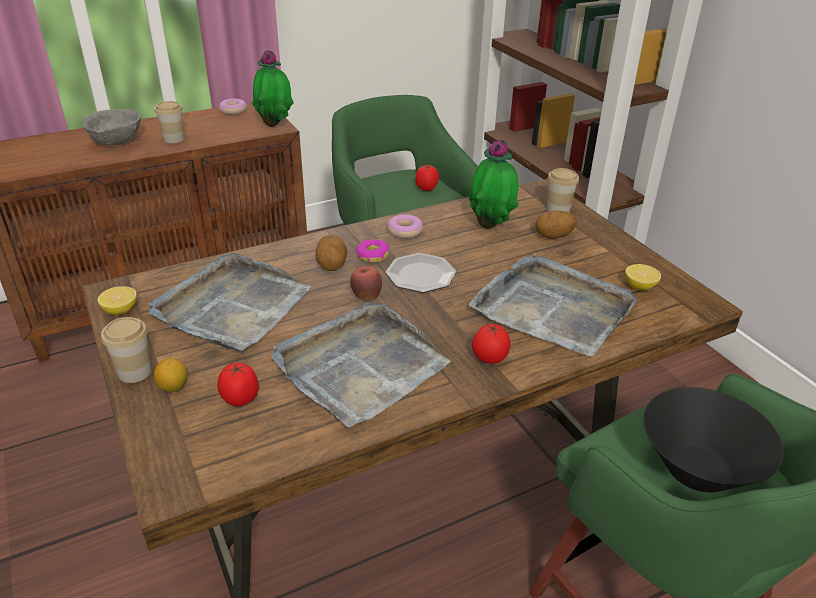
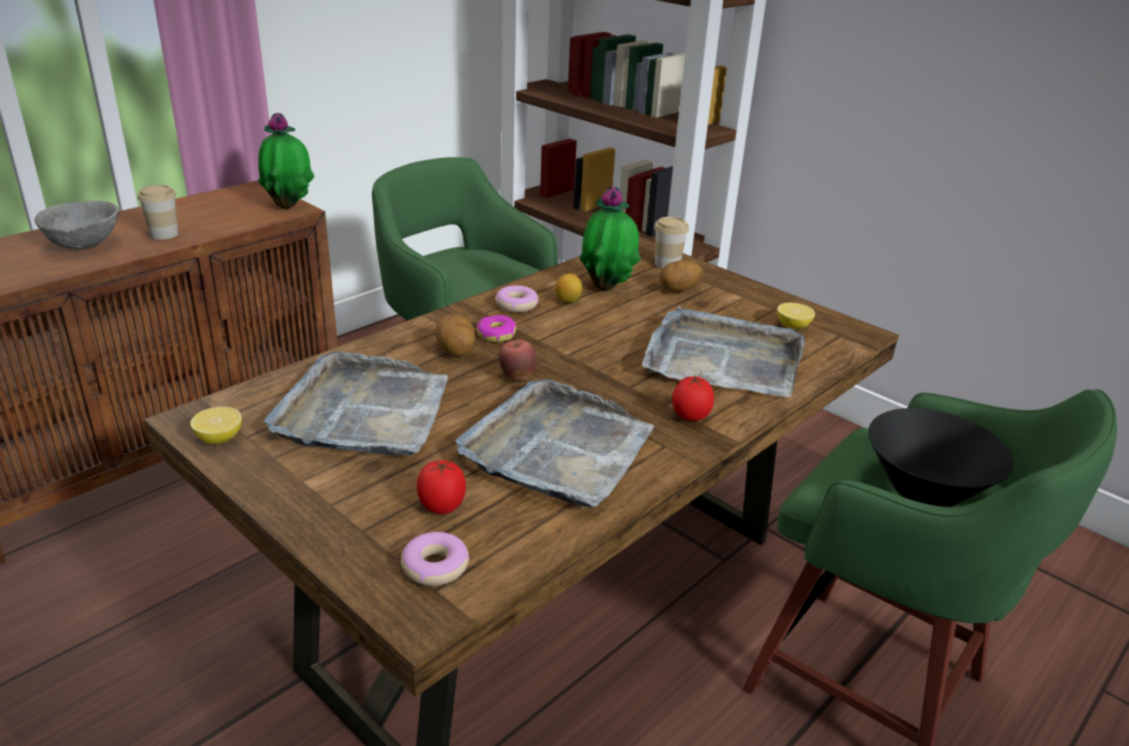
camera: 20 degrees left, 5 degrees down
(134, 372) = (287, 502): cup -> none
(173, 387) = (349, 509): lemon -> lemon (568, 301)
(233, 111) = (223, 195): donut -> donut (435, 566)
(420, 275) = (563, 346): plate -> none
(427, 188) = (494, 263): tomato -> none

